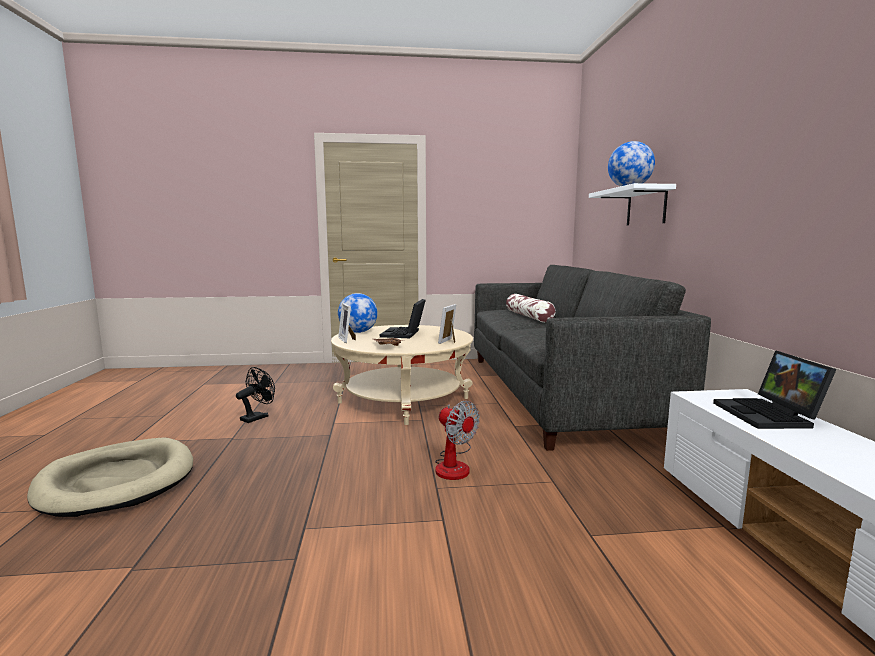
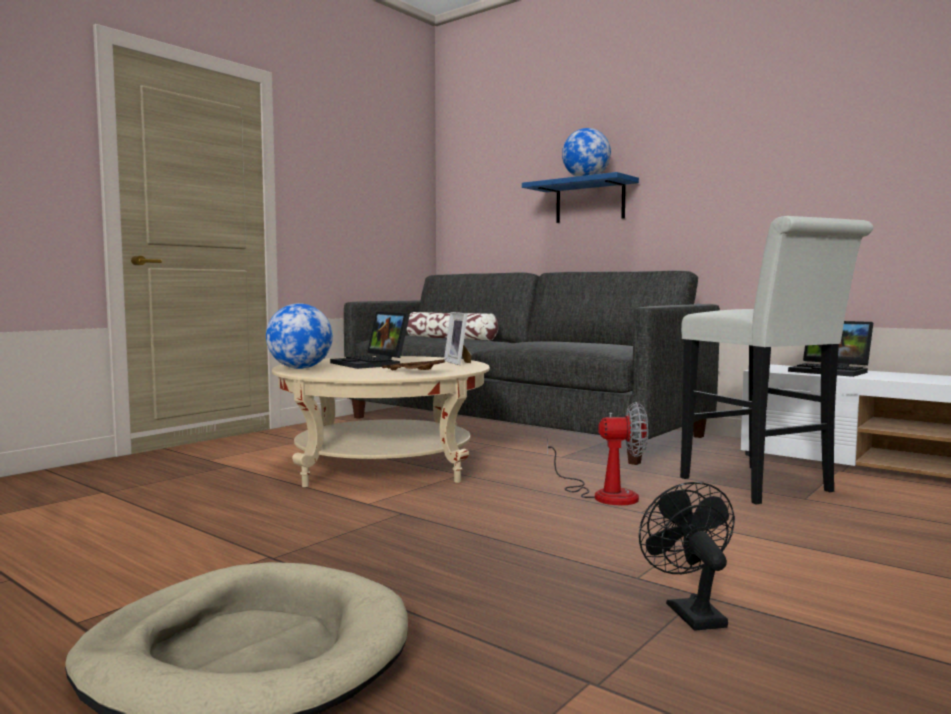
camera: 45 degrees left, 5 degrees down
(258, 417) = (228, 529): black fan -> black fan (689, 612)
(348, 339) = (329, 374): picture frame -> none
(586, 509) = (763, 487): none -> white stool
(646, 206) = (590, 201): white shelf -> blue shelf

